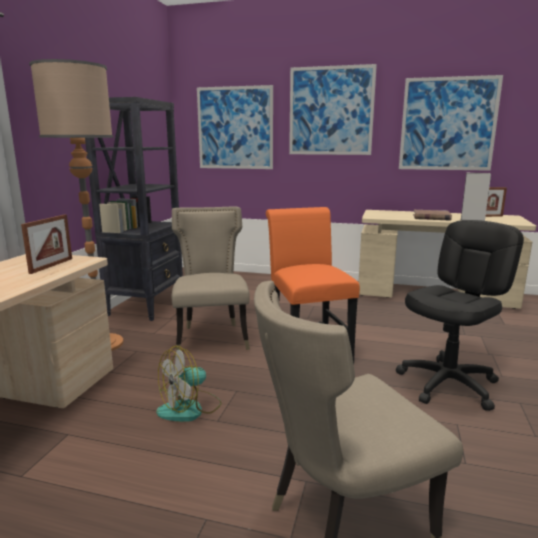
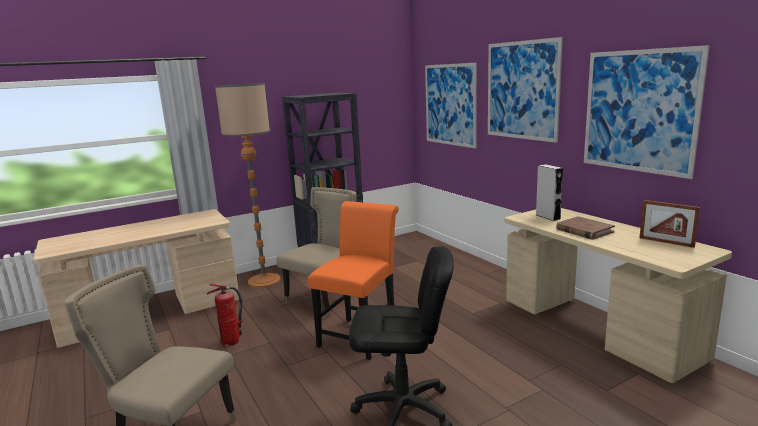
camera: 45 degrees right, 0 degrees up
(51, 266) = (195, 222): picture frame -> none
(190, 408) = (231, 341): fan -> fire extinguisher
(472, 220) = (624, 244): grey speaker -> grey speaker (548, 217)

